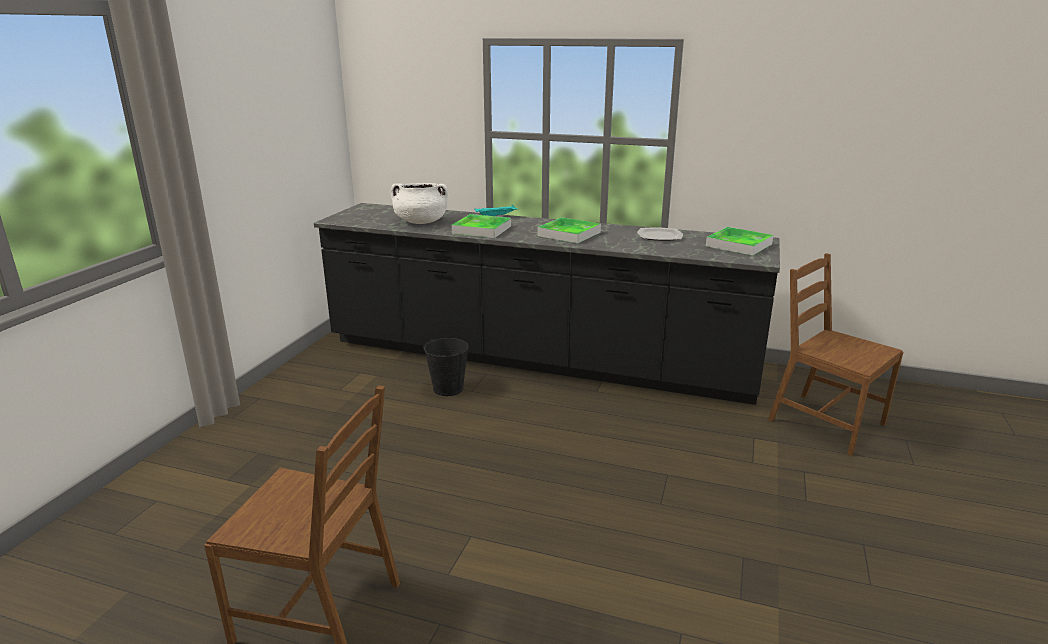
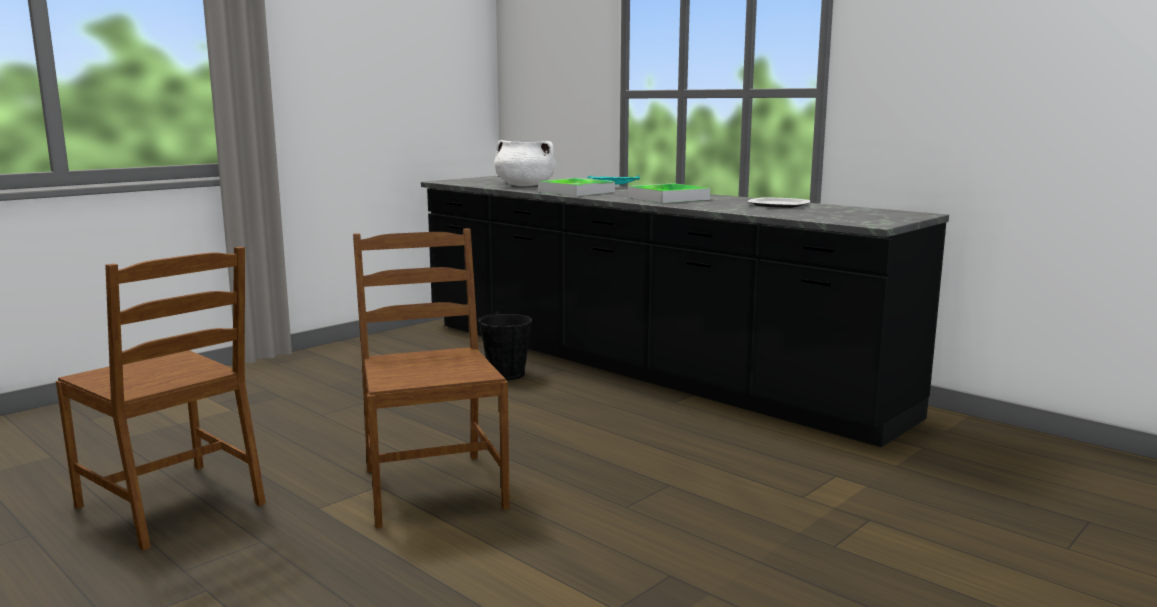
camera: 25 degrees right, 10 degrees down
(739, 245) = (871, 214): tray -> none
(824, 422) = (968, 481): brown chair -> brown chair (431, 488)

